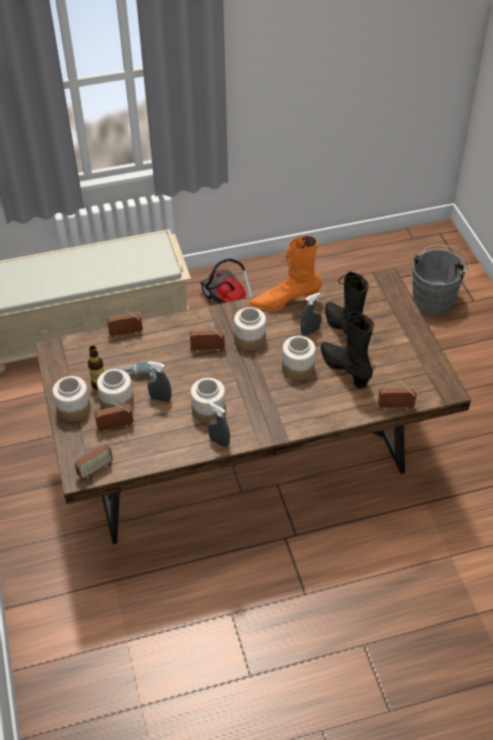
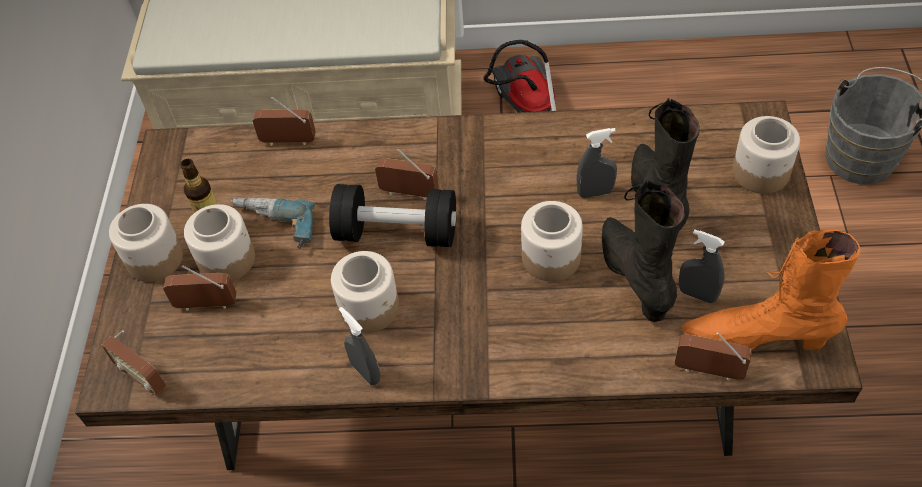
camera: 20 degrees right, 5 degrees up
(95, 469) = (142, 378): radio -> radio turned 60 degrees clockwise
(160, 399) = (298, 268): grey spray bottle -> grey spray bottle (697, 294)
(209, 370) = (397, 232): none -> black dumbbell
(249, 339) = (485, 188): jar -> jar (760, 172)
(285, 302) = (568, 132): orange boot -> orange boot (757, 338)

